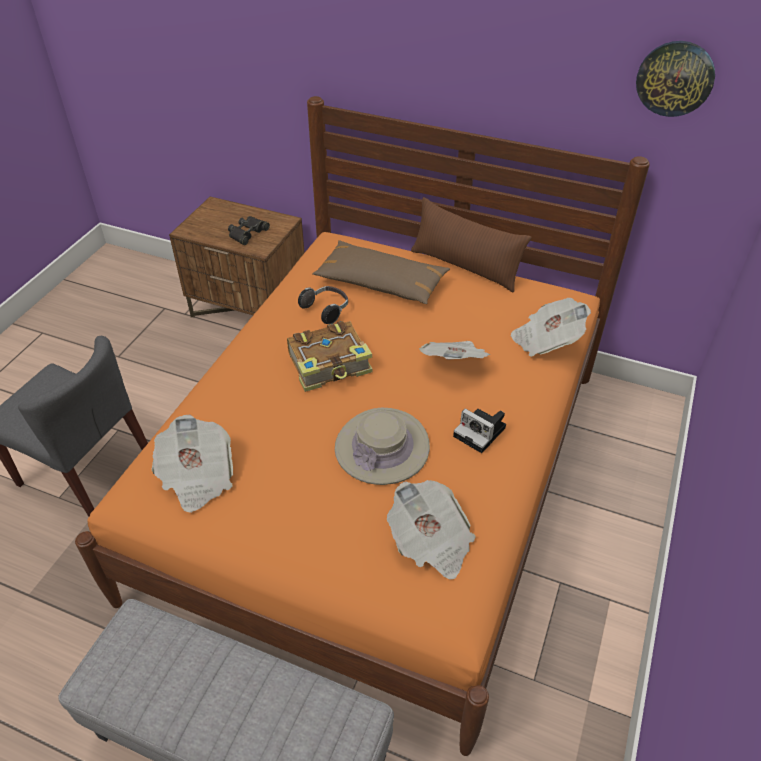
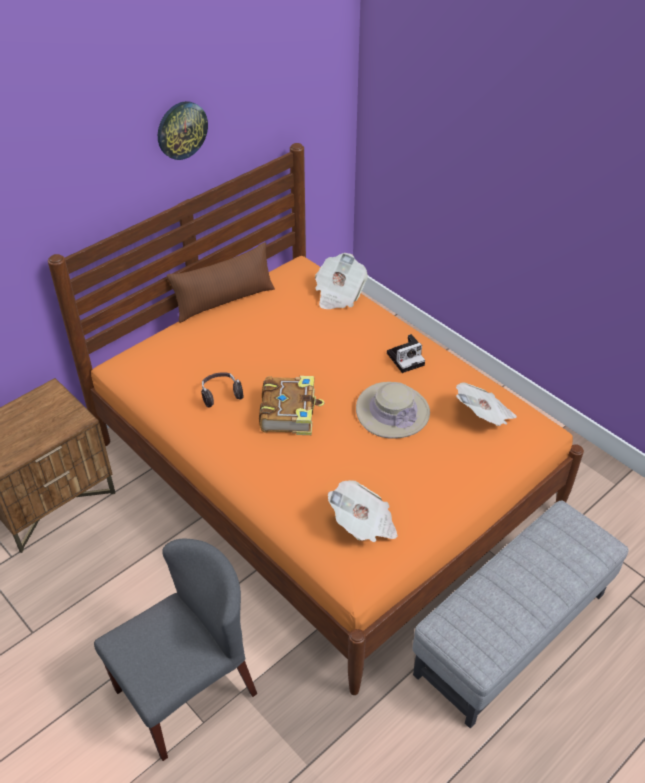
camera: 65 degrees left, 0 degrees up
(247, 233) = (46, 421): black binoculars -> none
(381, 283) = (209, 352): brown pillow -> none
(454, 363) = (332, 346): newspaper -> none
(675, 78) = (293, 83): wall clock -> wall clock (181, 130)

